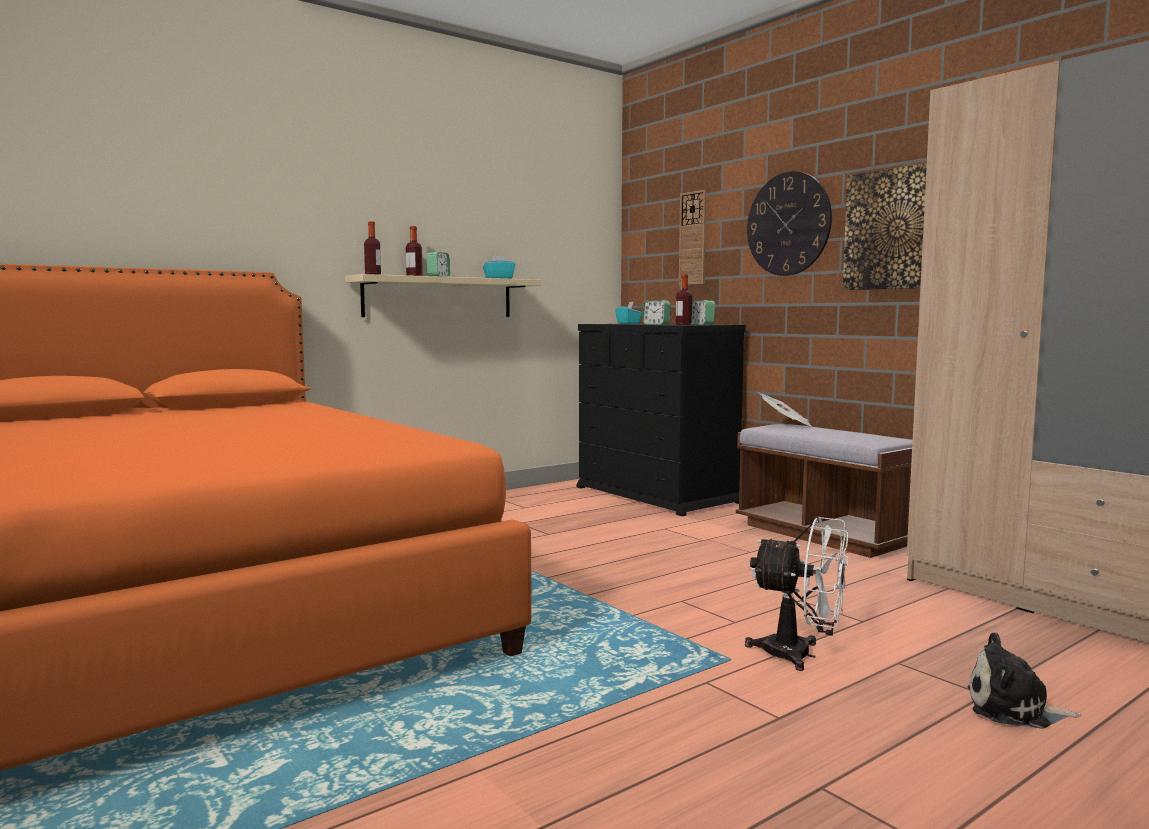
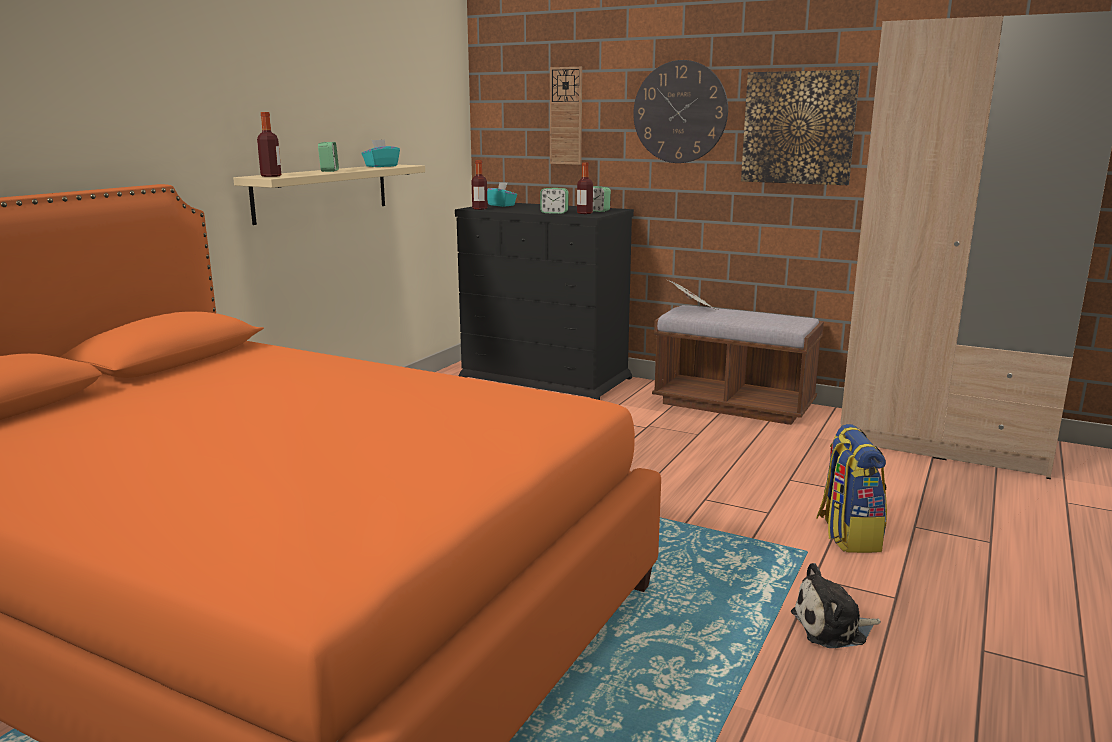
camera: 25 degrees left, 10 degrees up
(414, 276) = (303, 172): bottle -> bottle (479, 209)
(800, 655) = (847, 535): white fan -> backpack
(1014, 709) = (1018, 550): plush toy -> plush toy (833, 628)

